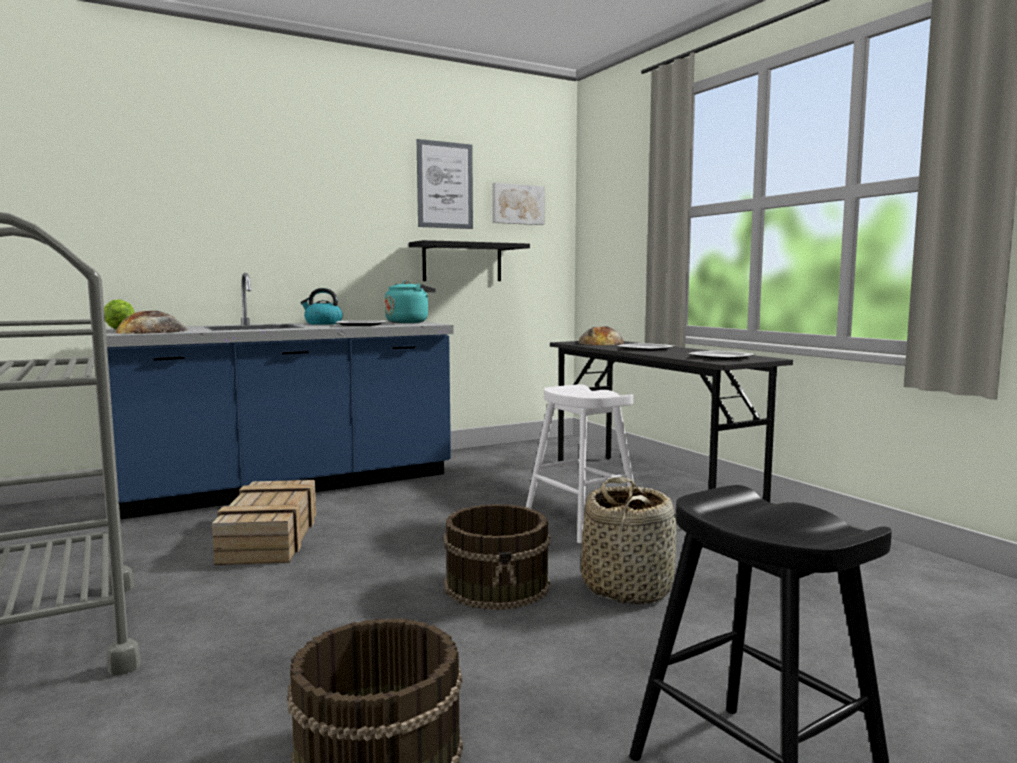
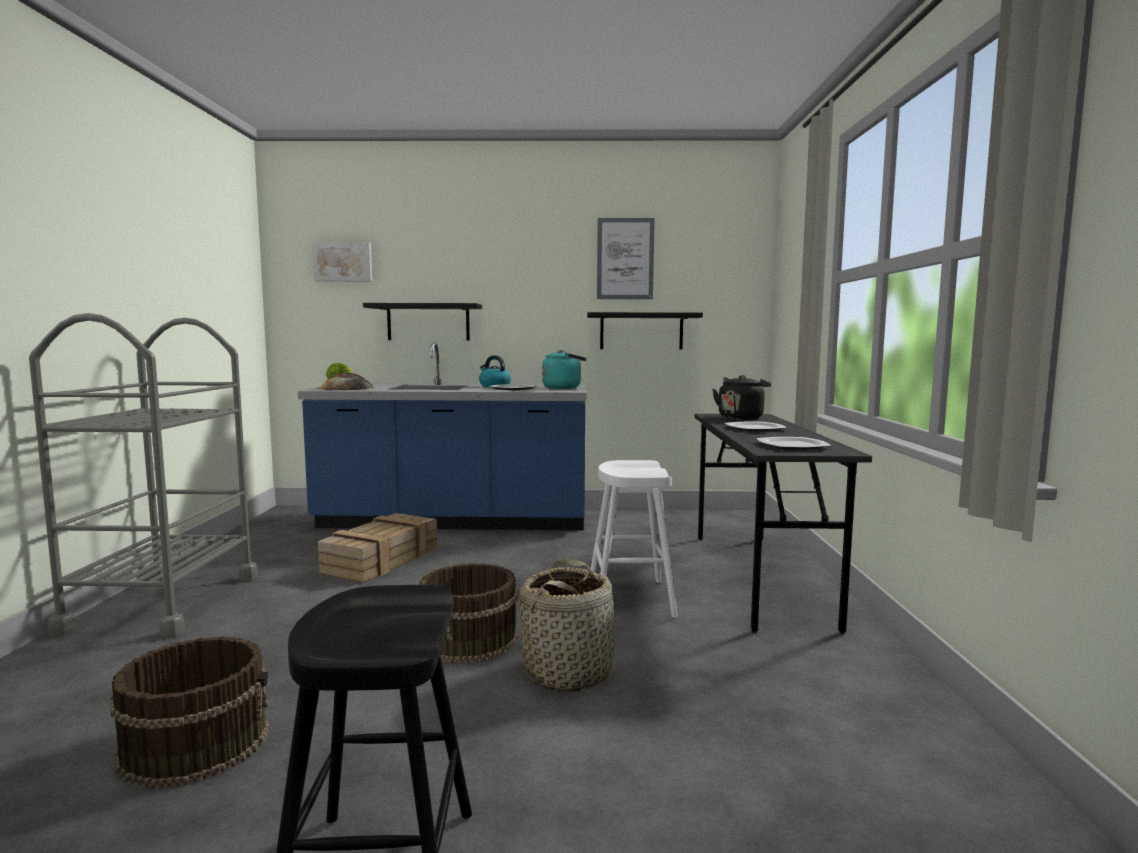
camera: 30 degrees right, 0 degrees up
(224, 248) = (428, 322): none -> black shelf
(517, 204) = (704, 273): picture -> picture (343, 262)
(601, 343) = (741, 418): bread -> black kettle

